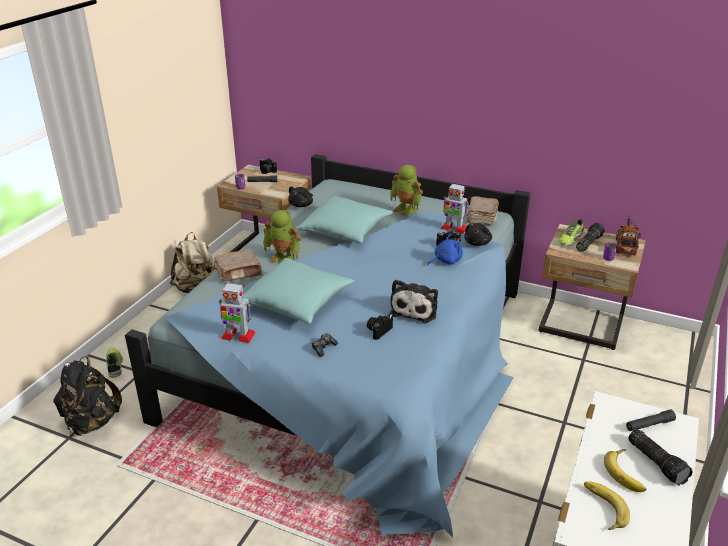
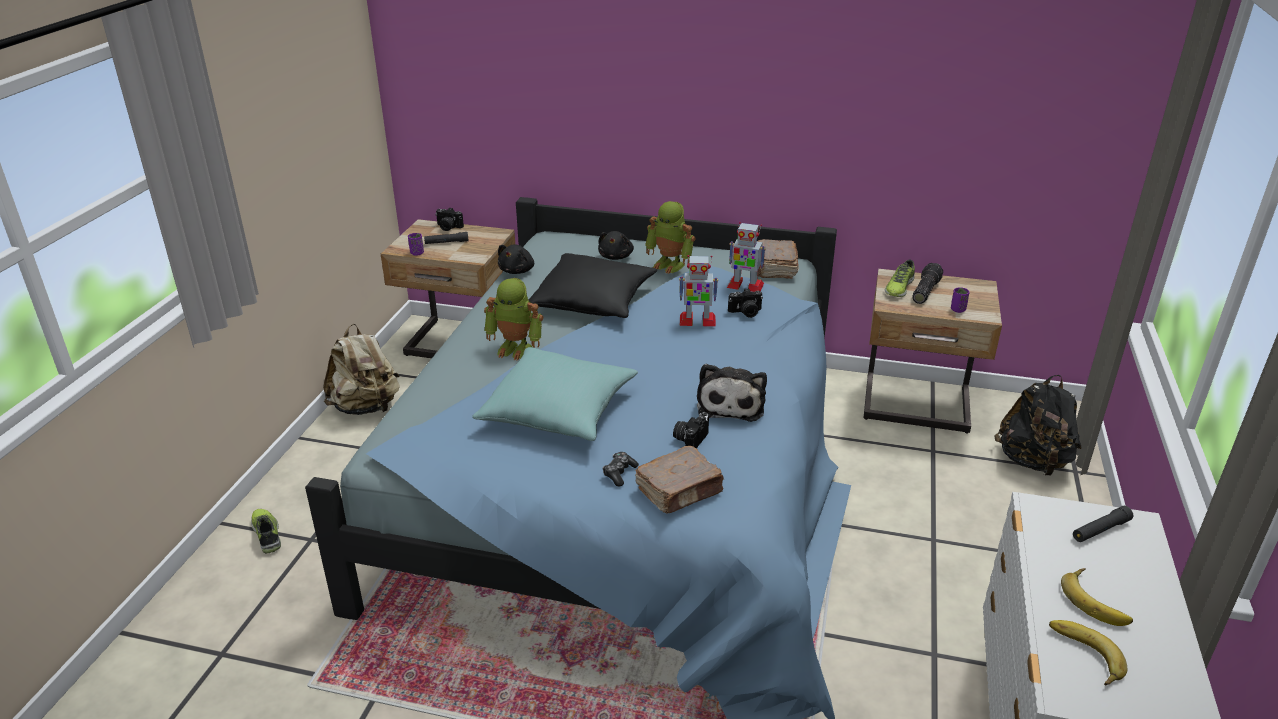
camera: 10 degrees left, 0 degrees up
(91, 422) = (252, 625): black backpack -> black backpack (1033, 462)
(237, 335) = (486, 469): toy robot -> toy robot (697, 321)
(239, 272) = (457, 376): brown book -> brown book (680, 491)
(345, 231) = (593, 302): turquoise pillow -> black pillow
(446, 261) = (749, 332): blue plush toy -> none
(477, 243) = (783, 303): black plush toy -> black plush toy (616, 256)
(625, 245) = (973, 290): toy truck -> none
(657, 462) = (1130, 581): flashlight -> none

